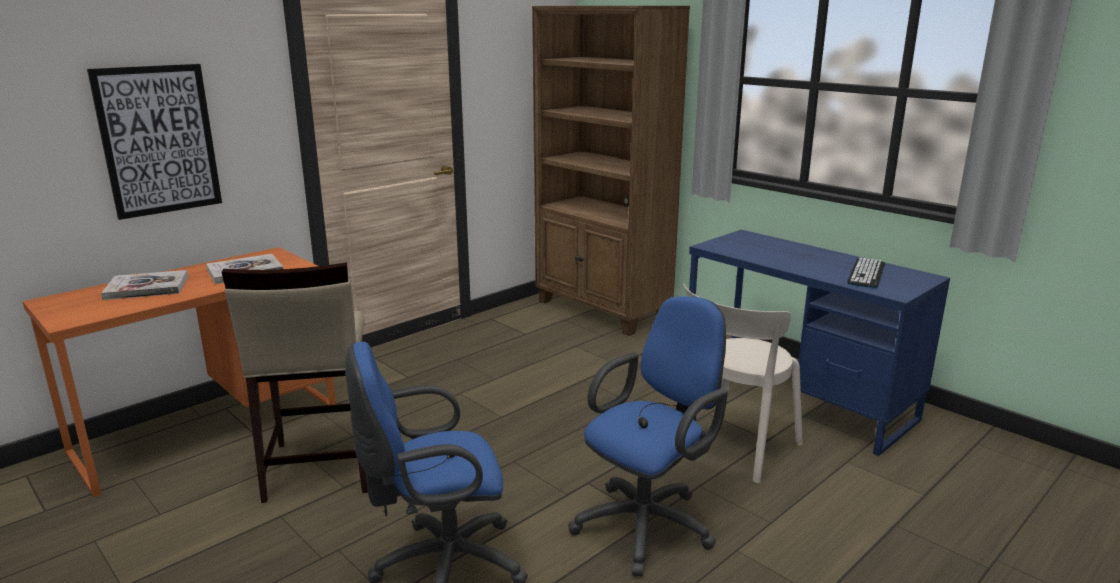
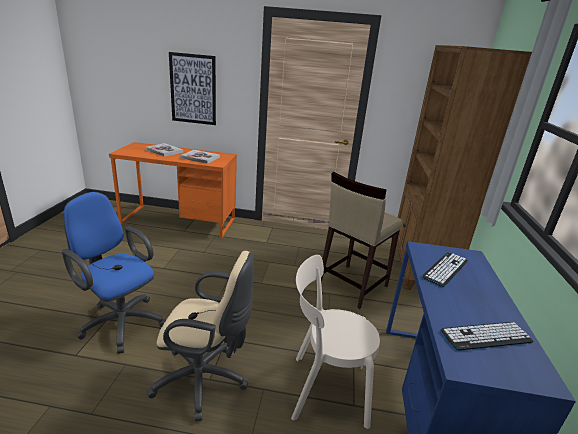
camera: 50 degrees right, 5 degrees up
(319, 468) = (172, 256): beige stool -> beige stool (351, 285)
(649, 523) = (205, 381): blue office chair -> beige office chair
(758, 251) = (445, 269): none -> keyboard

